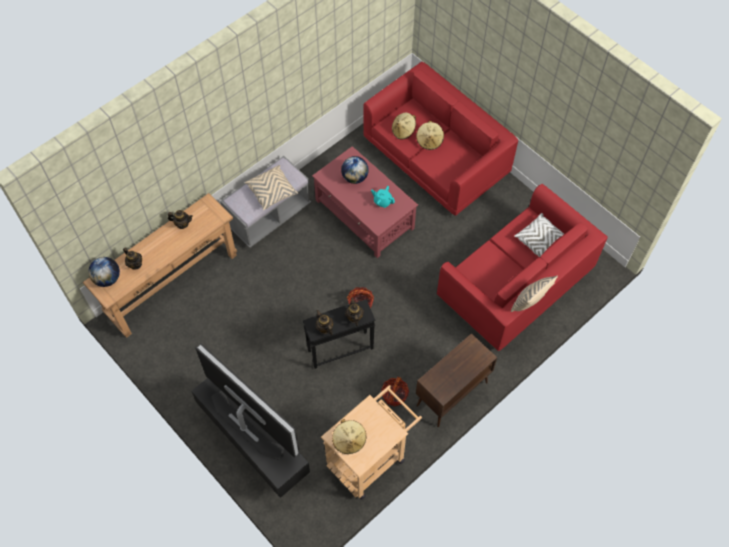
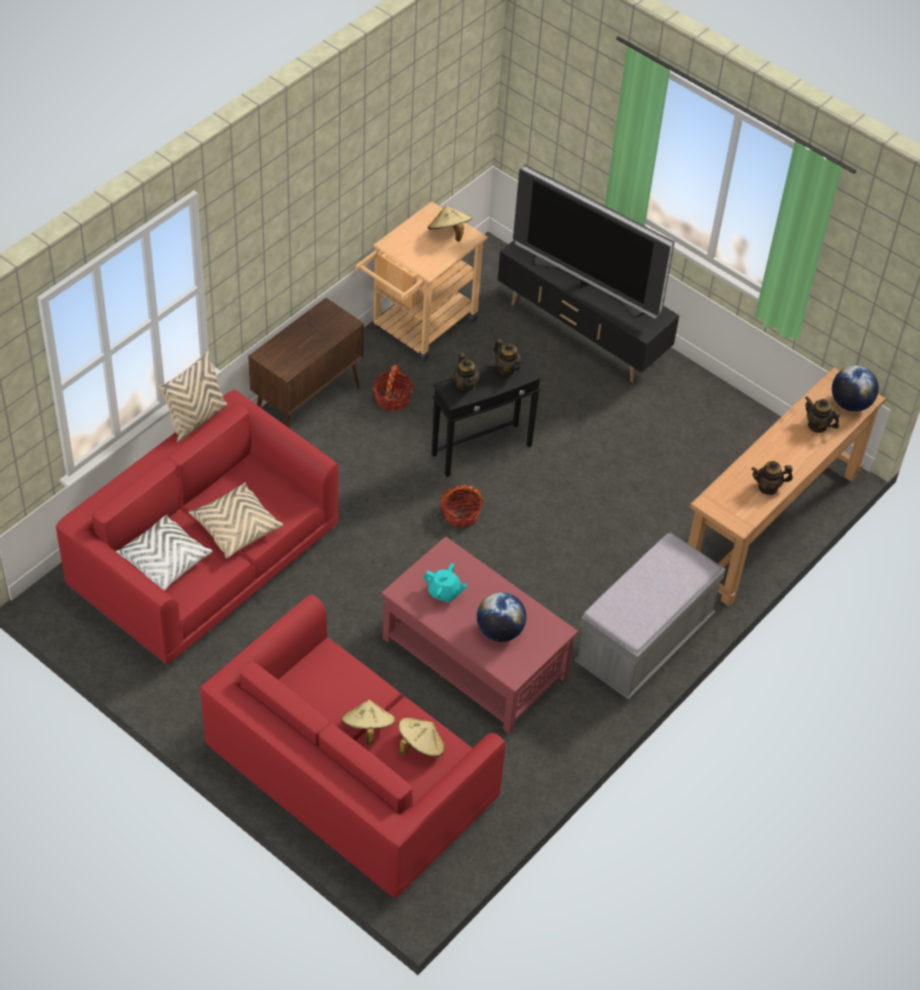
camera: 170 degrees right, 10 degrees down
(272, 192) = (639, 583): beige pillow -> beige pillow (236, 527)

